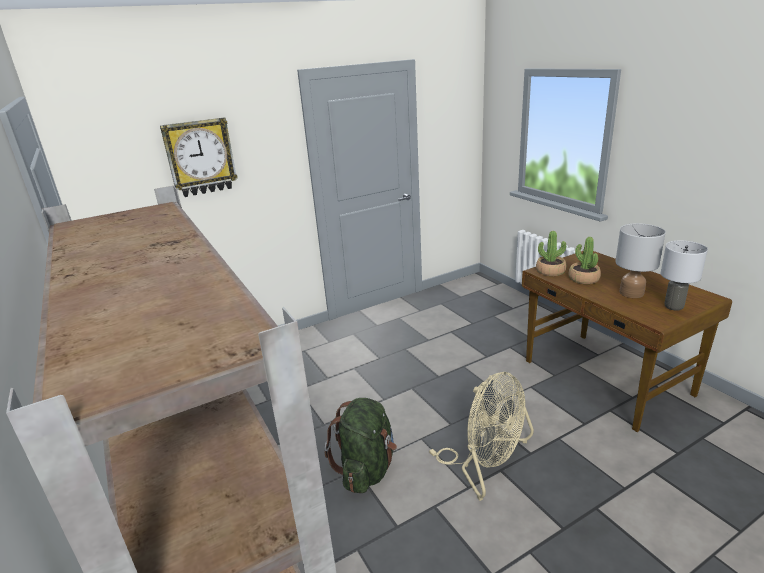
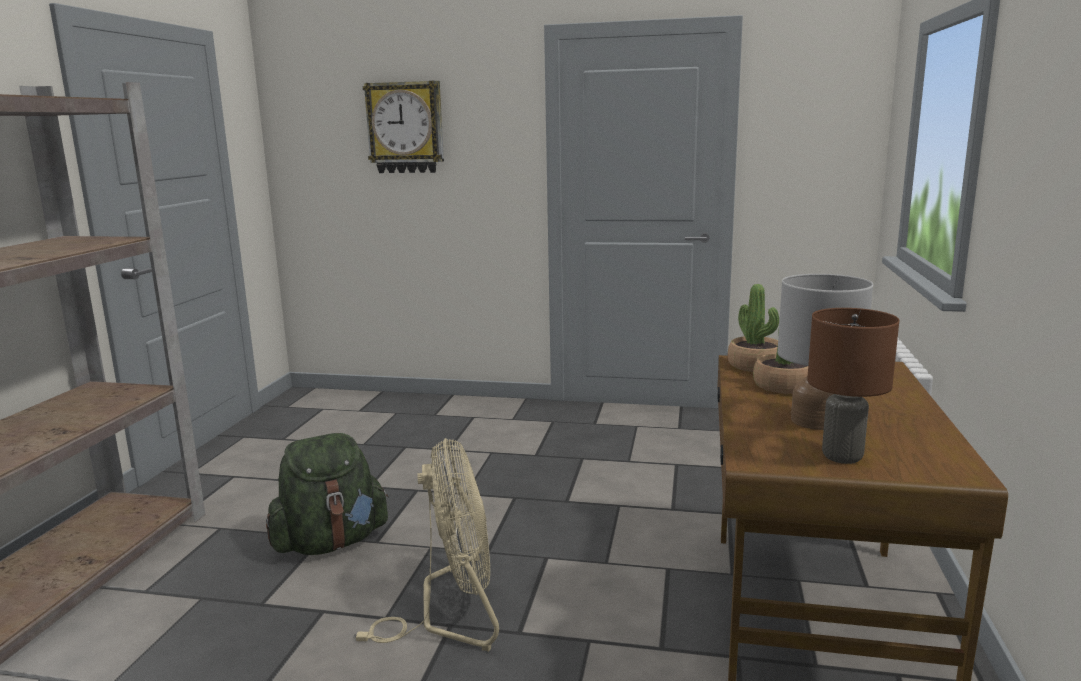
camera: 40 degrees right, 10 degrees down
(485, 462) = (449, 607): beige fan -> beige fan turned 90 degrees counterclockwise
(674, 307) = (842, 458): white table lamp -> brown table lamp

